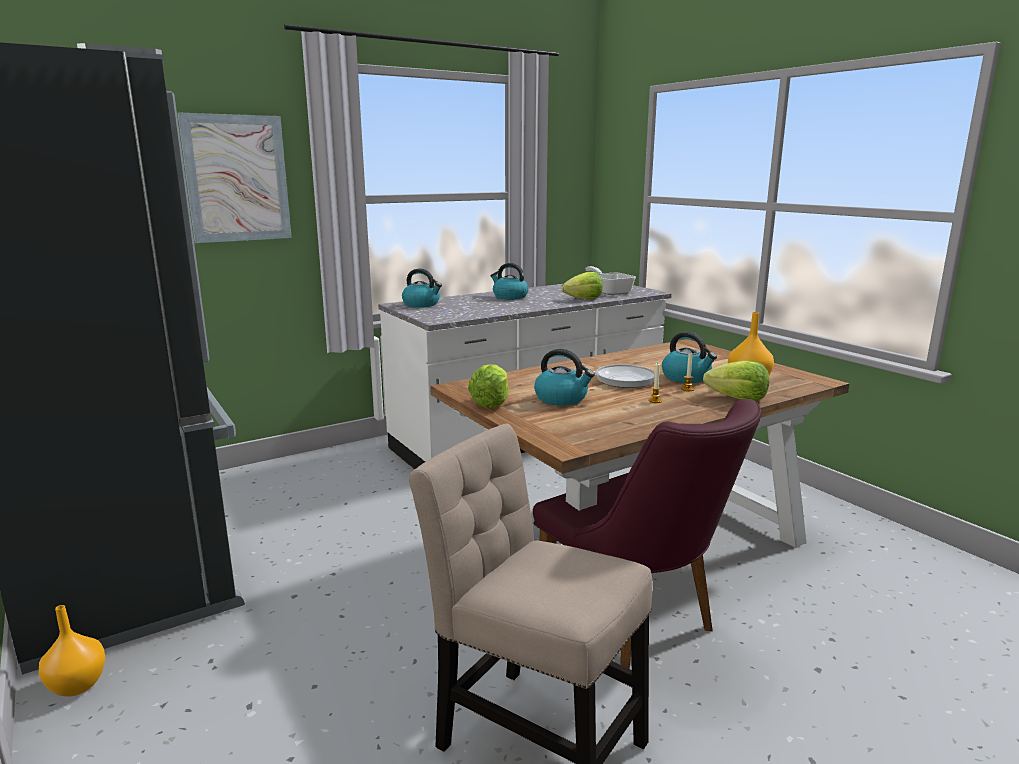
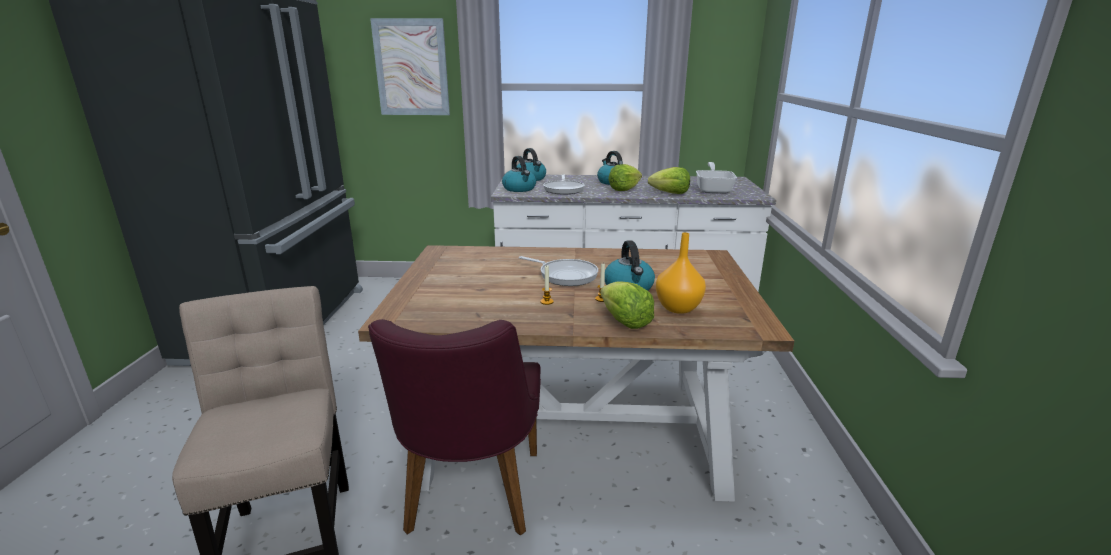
camera: 35 degrees right, 5 degrees up
(76, 685) = (176, 381): orange vase -> none
(483, 309) = (564, 189): none -> frying pan
(491, 402) = (429, 269): lettuce -> lettuce (624, 189)
(562, 398) = (482, 279): kettle -> kettle (519, 189)

